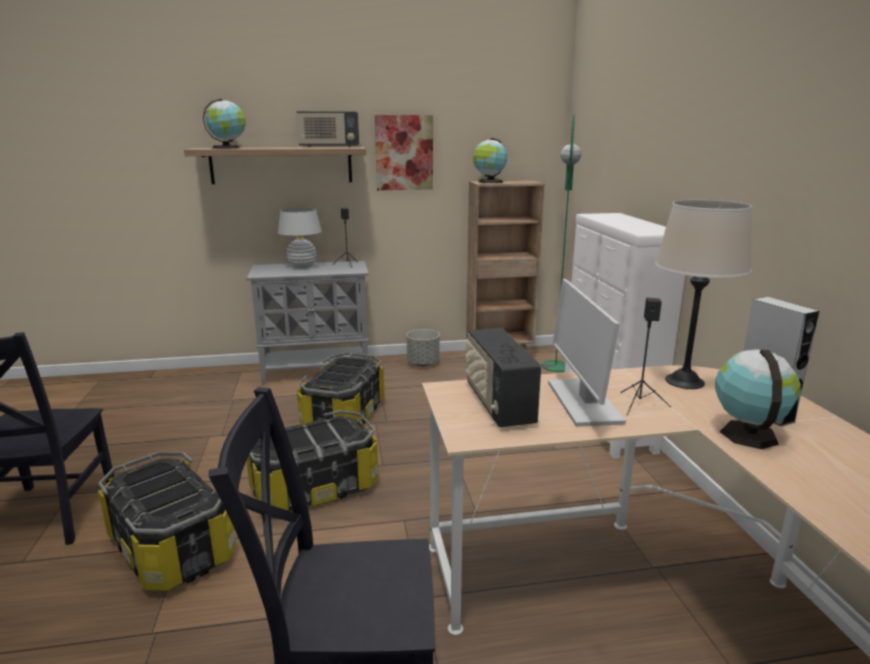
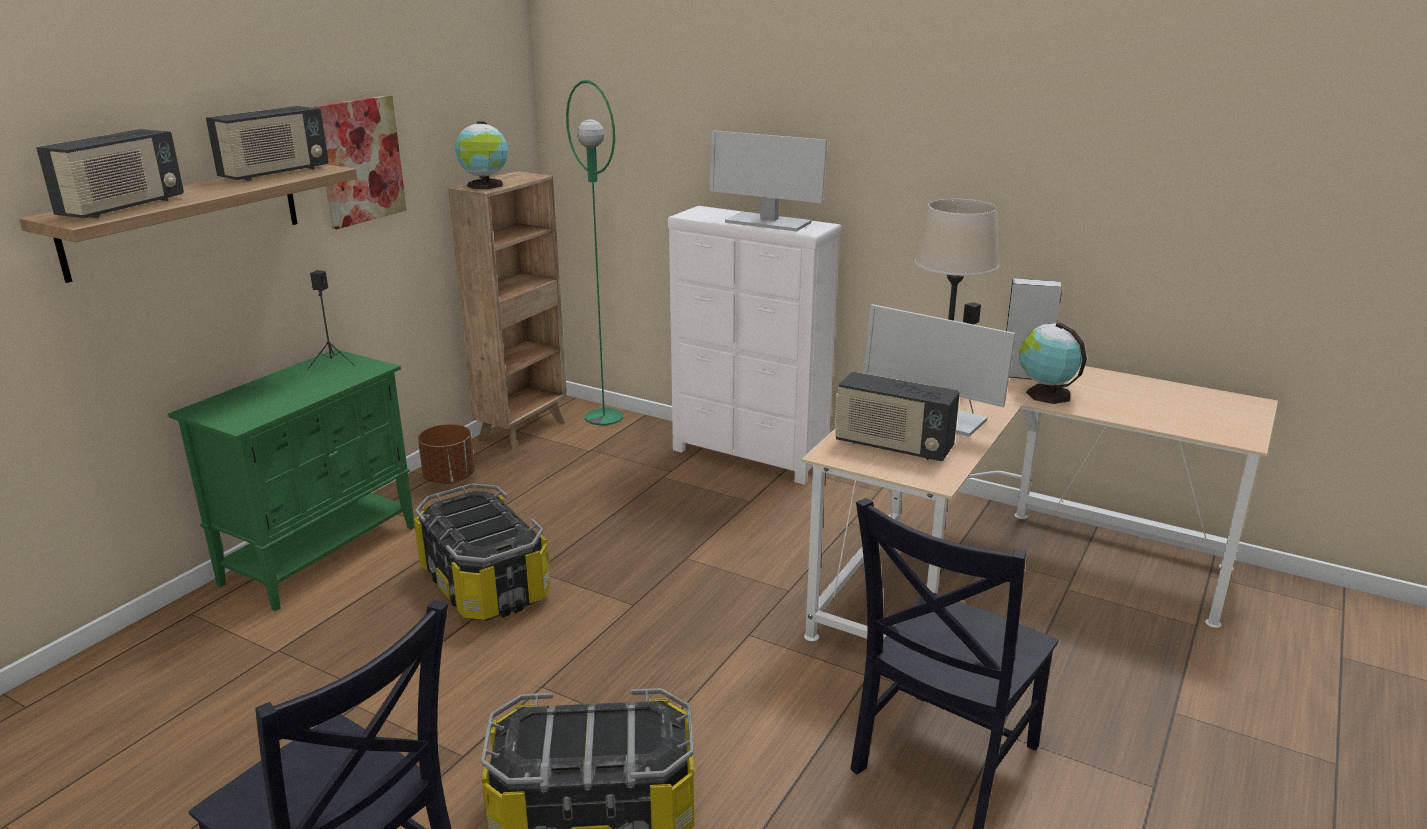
camera: 50 degrees left, 5 degrees up
(228, 148) = (123, 208): globe -> radio
(302, 266) = (270, 388): white table lamp -> none
(314, 487) = (613, 666): storage box -> none
(317, 371) = (322, 554): grey cabinet -> green cabinet
(423, 363) = (450, 478): grey planter -> brown planter
(632, 225) = (767, 223): none -> monitor

